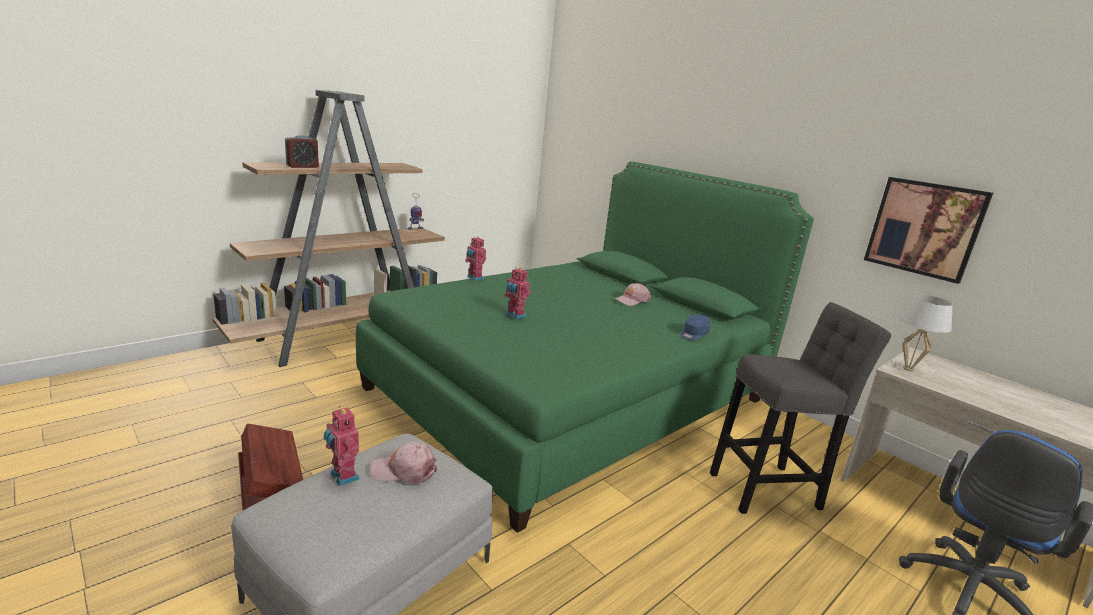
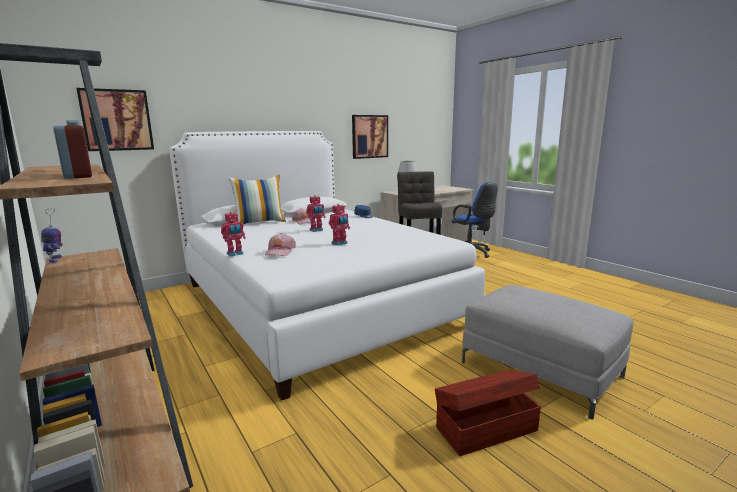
camera: 80 degrees left, 5 degrees down
(343, 477) = (544, 310): toy robot -> toy robot (316, 230)
(404, 470) = (523, 295): pink cap -> pink cap (280, 251)
(571, 394) = (315, 303): green bed -> white bed
(595, 140) = (117, 120): none -> picture
(614, 281) = (259, 222): none -> pillow

